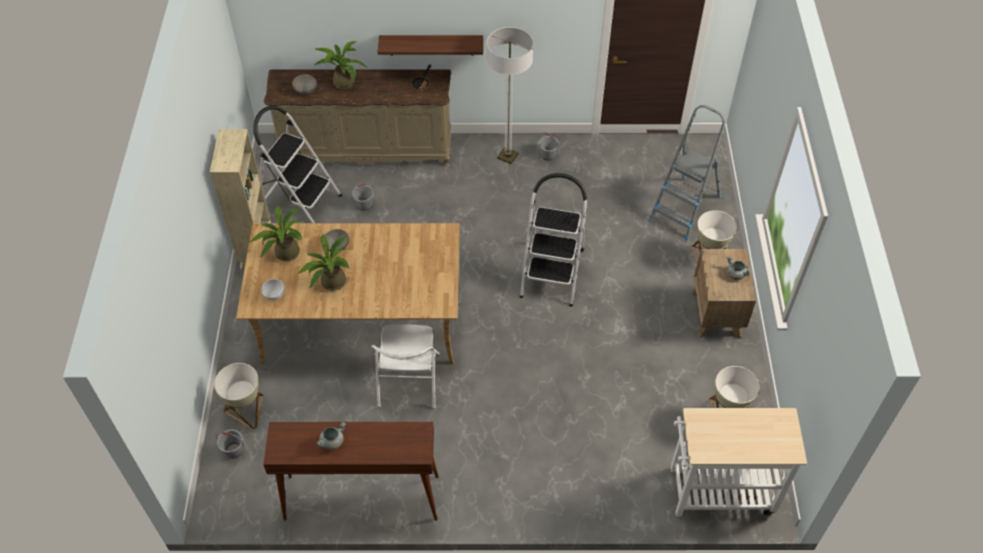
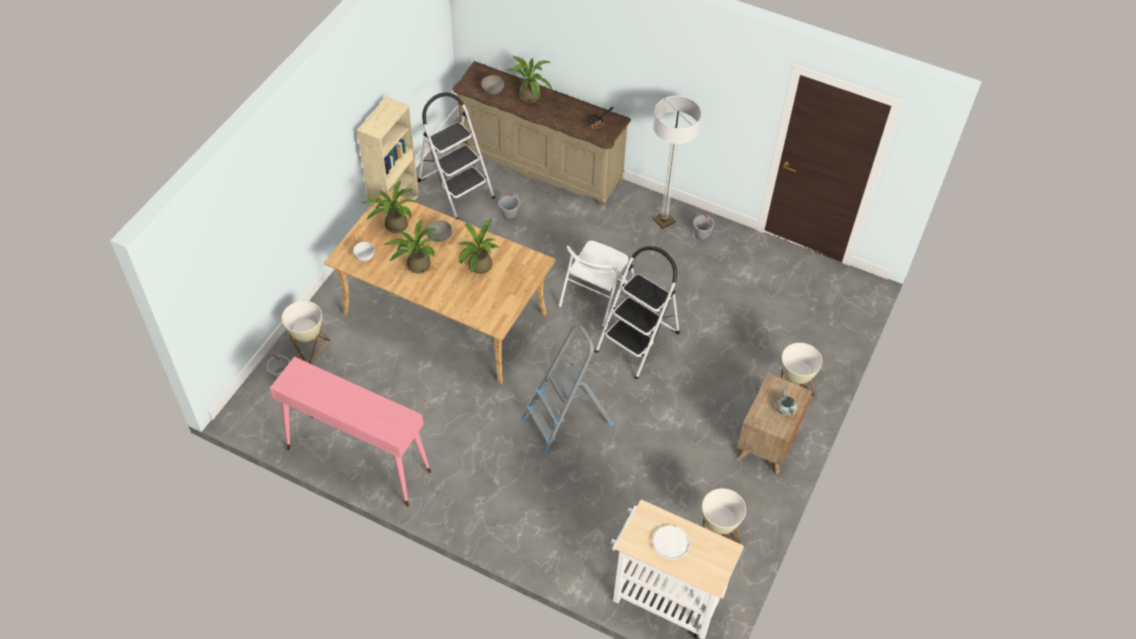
camera: 25 degrees right, 0 degrees up
(332, 441) = (332, 394): grey cooking pot -> none
(361, 498) = (358, 460): brown console table -> pink console table
(391, 260) = (477, 267): none -> potted plant
(408, 379) = (455, 380): white chair -> white chair (594, 296)
(431, 45) = (618, 89): shelf -> none
(684, 208) = (800, 335): grey step ladder -> grey step ladder (567, 421)
(735, 436) = (671, 544): none -> white plate

